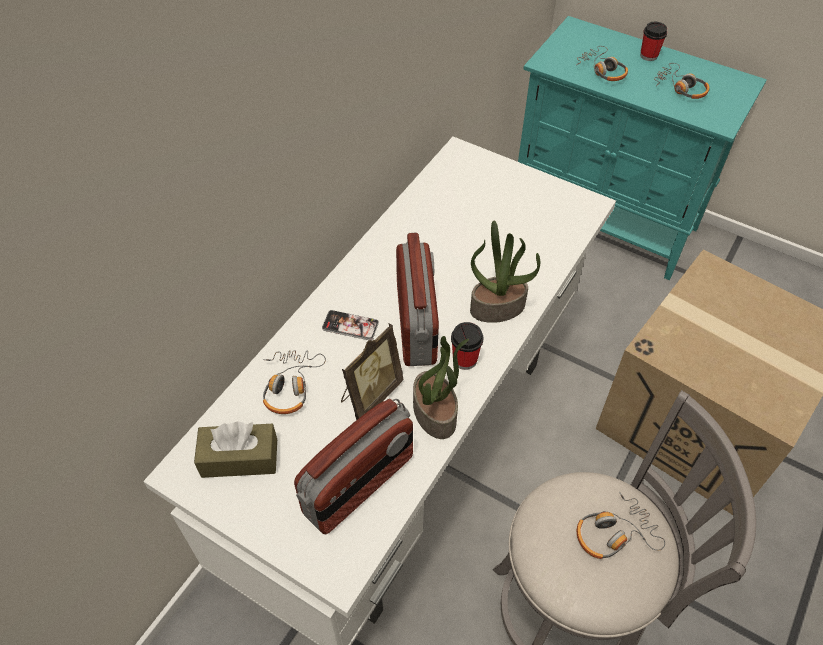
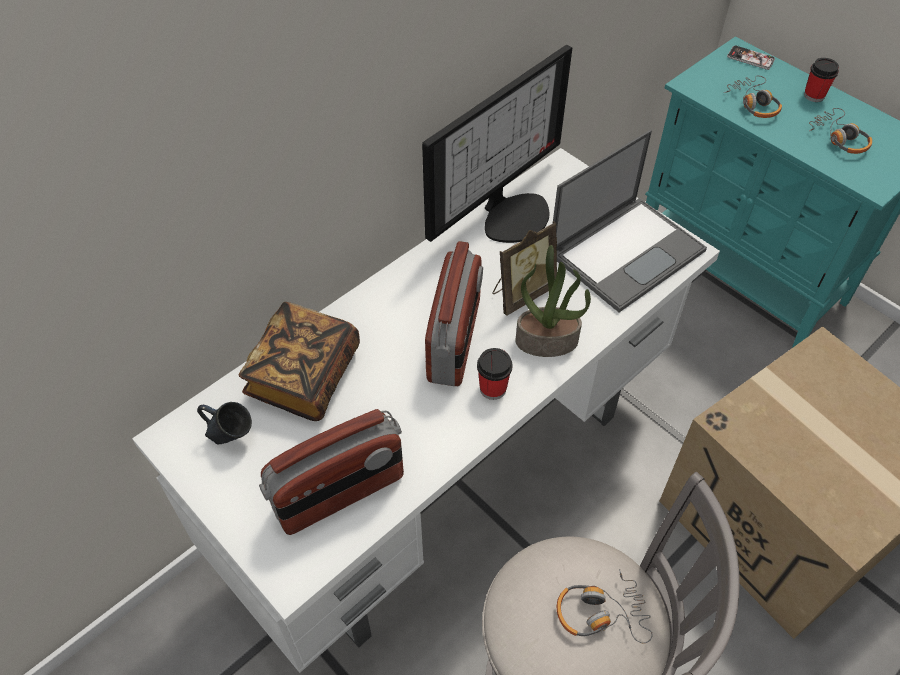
camera: 15 degrees right, 0 degrees up
(239, 458) = (230, 437): brown tissue box -> blue mug
(290, 386) = (304, 376): headphones -> book
(350, 326) = (385, 327): phone -> phone (750, 58)
(370, 395) = (381, 403): picture frame -> picture frame (521, 293)
(429, 201) = (511, 213): none -> monitor
(436, 413) = (443, 438): potted plant -> none
(540, 215) = (627, 251): none -> laptop

